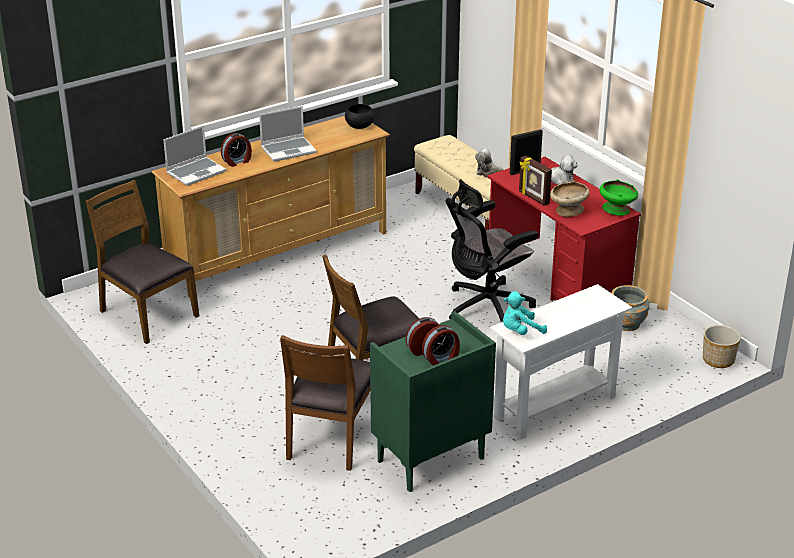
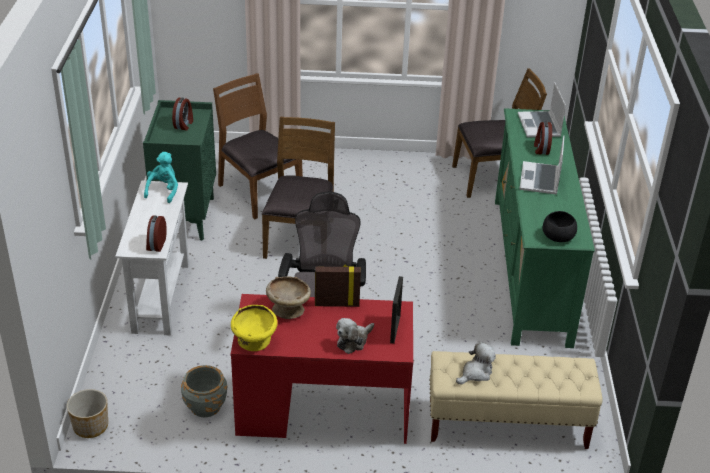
camera: 125 degrees right, 5 degrees up
(278, 253) = (530, 269): brown dresser -> green dresser
(441, 359) = (164, 125): alarm clock -> alarm clock (156, 244)
(617, 210) = (255, 342): green bowl -> yellow bowl

